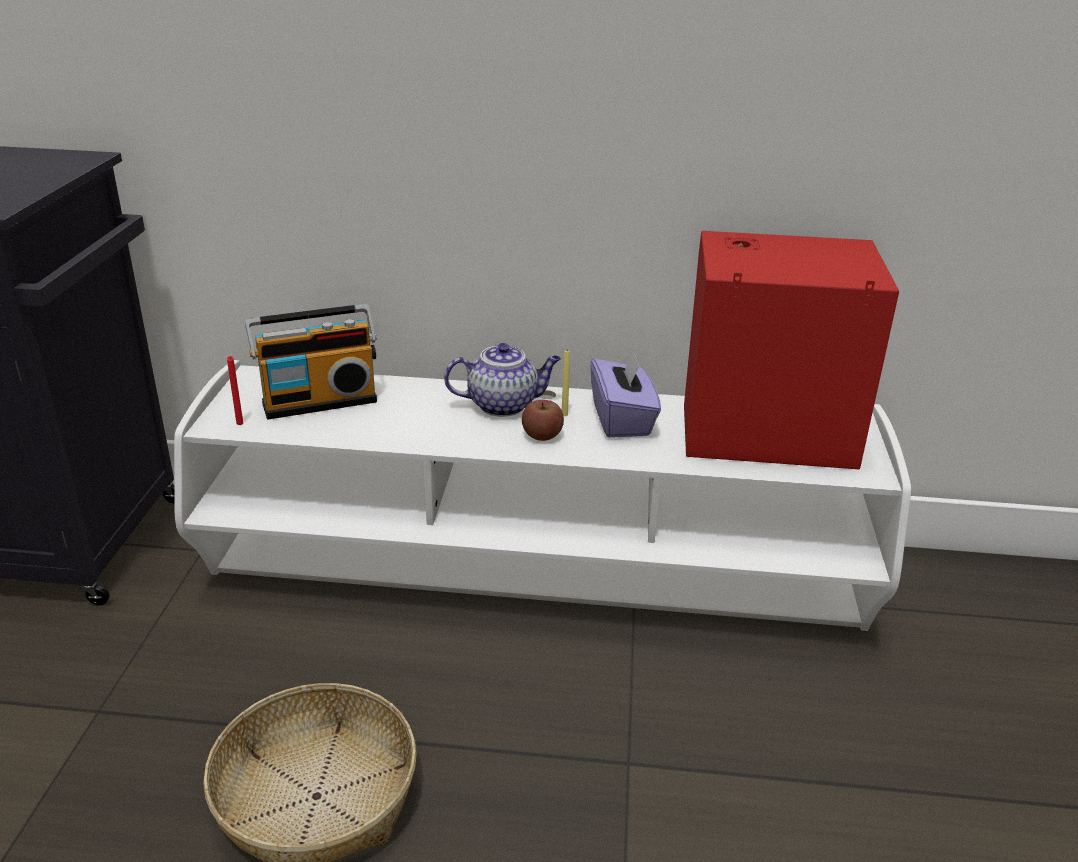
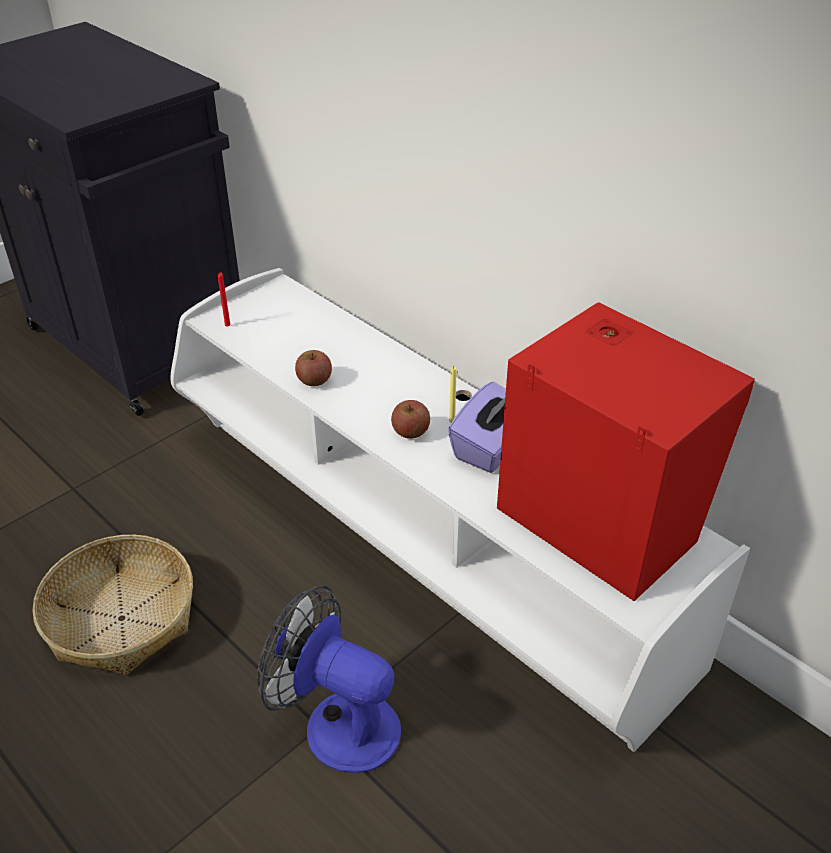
camera: 40 degrees right, 10 degrees up
(319, 401) = (296, 328): radio -> none
(398, 433) = (314, 380): none -> apple
(504, 405) = (417, 390): teapot -> none
(640, 750) = (337, 723): none -> fan

